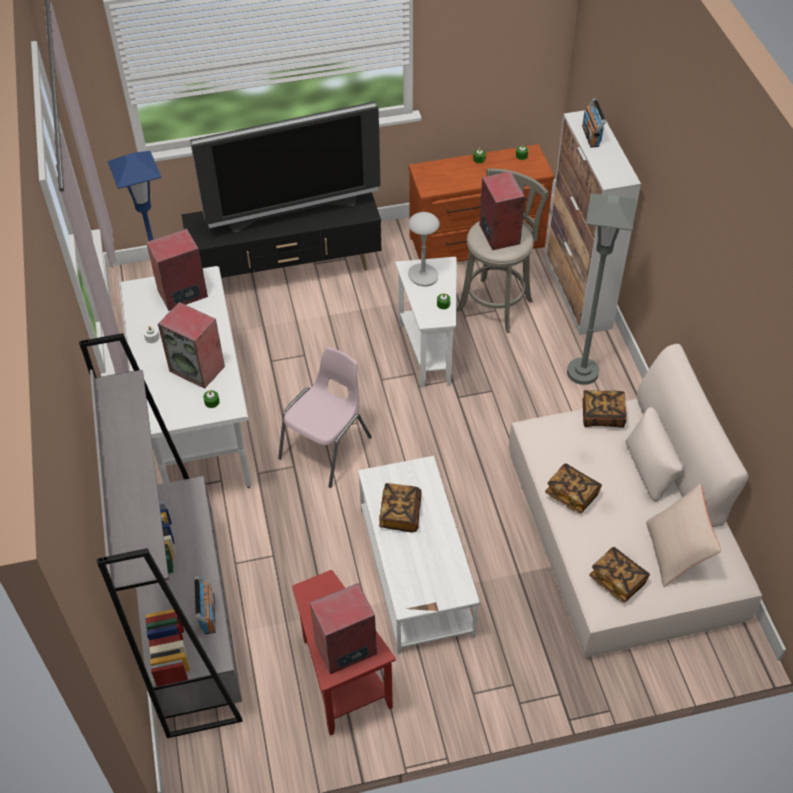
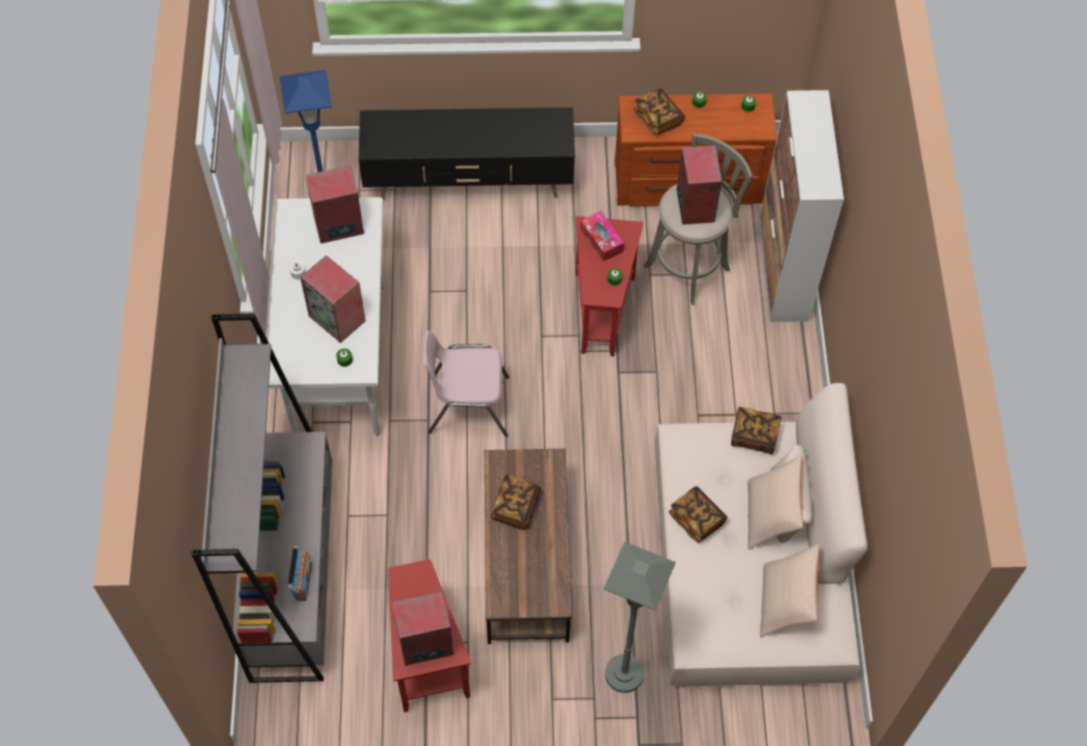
camera: 10 degrees right, 10 degrees up
(293, 212) = (481, 129): television -> none
(327, 447) = (467, 405): pink chair -> pink chair turned 135 degrees counterclockwise
(416, 571) = (527, 560): white coffee table -> brown coffee table
(423, 276) = (601, 240): grey table lamp -> tissue box
(429, 350) = (602, 310): white side table -> red side table
(582, 372) = (760, 368): grey floor lamp -> grey floor lamp (623, 674)
(591, 136) = (808, 126): radio -> none
(617, 580) = (716, 621): book -> book (658, 118)
(638, 480) = (770, 516): none -> beige pillow

